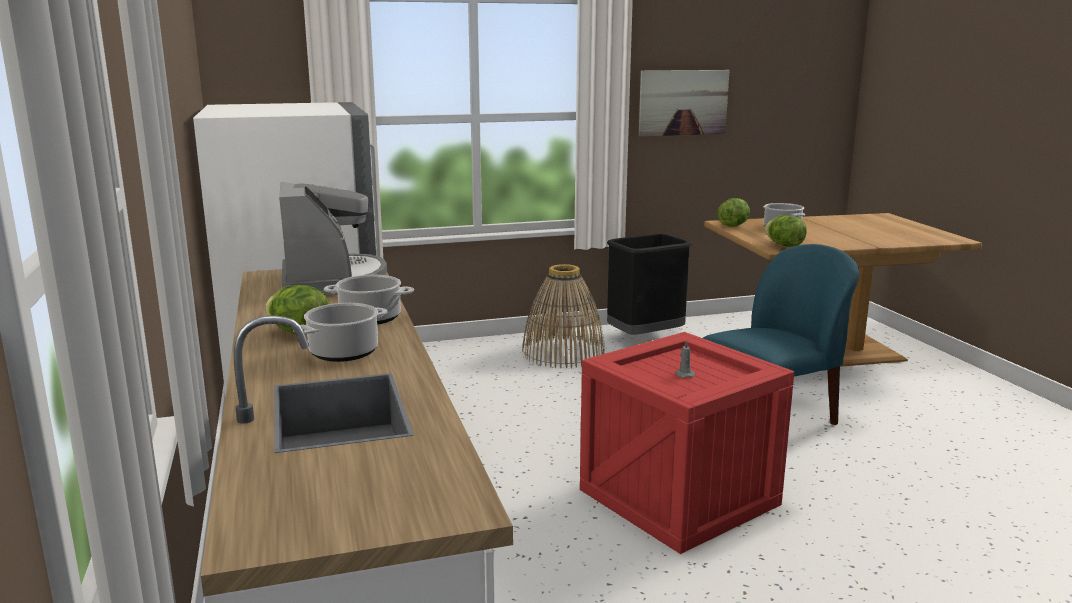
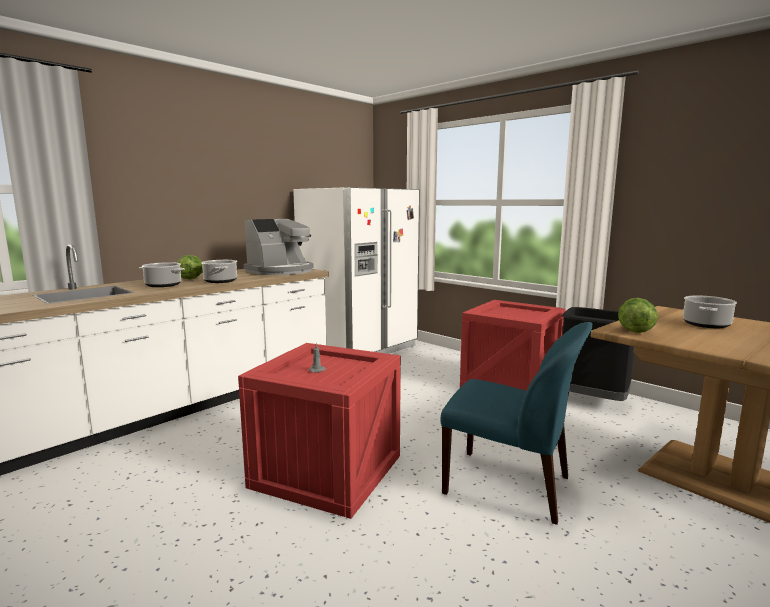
camera: 60 degrees right, 5 degrees down
(563, 353) = (509, 384): basket -> crate
(683, 102) = (686, 192): picture -> none
(733, 225) = (664, 312): lettuce -> none

